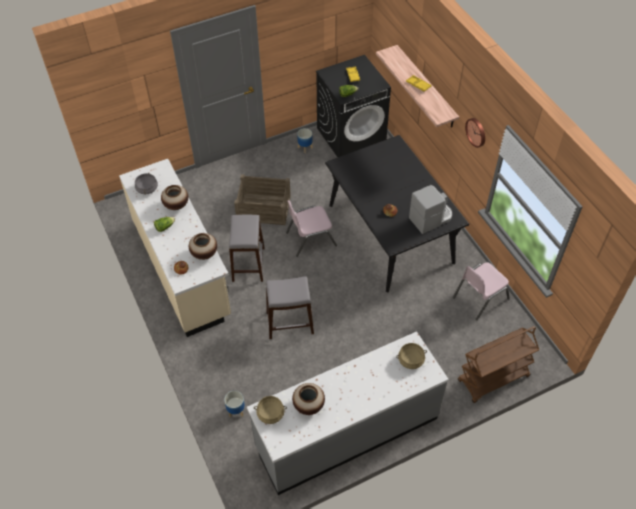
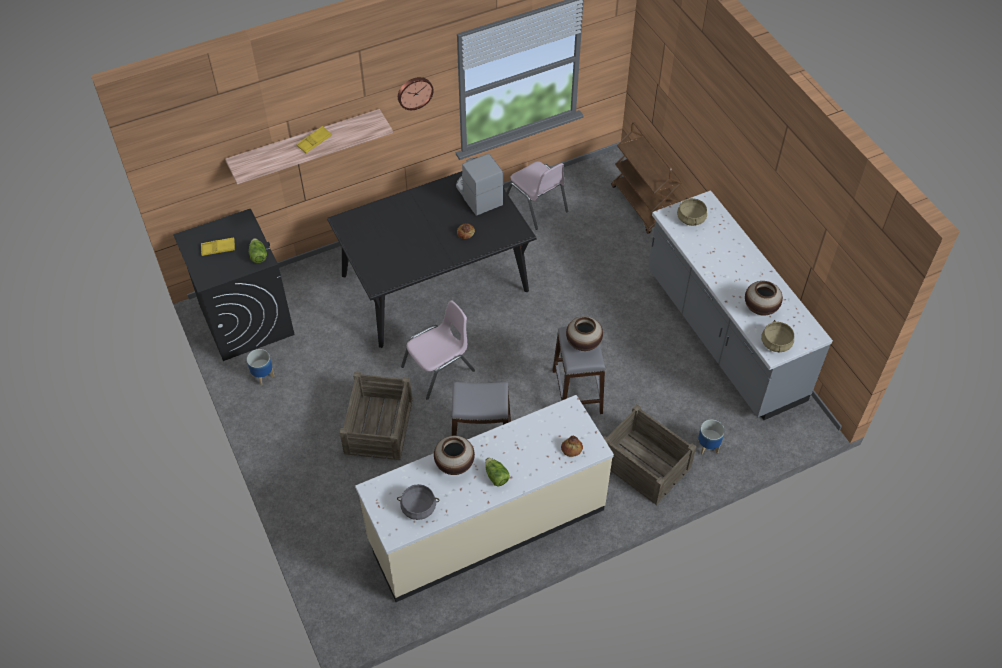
camera: 90 degrees left, 0 degrees up
(204, 254) = (545, 423): vase -> vase (583, 343)
(222, 365) = (644, 465): none -> crate
(310, 238) = (439, 369): pink chair -> pink chair turned 105 degrees counterclockwise

